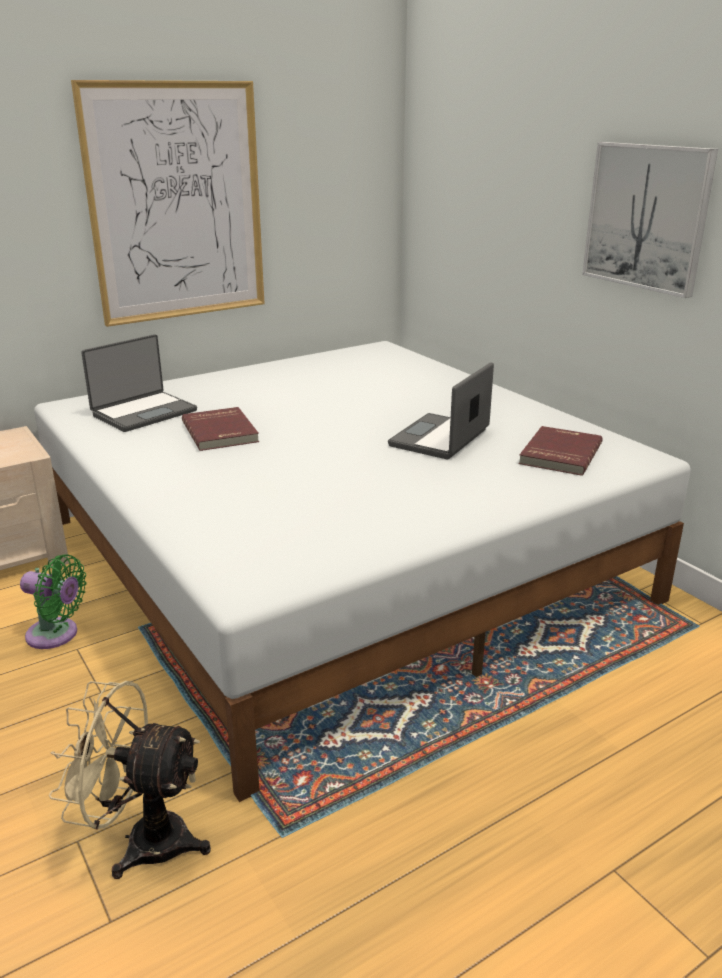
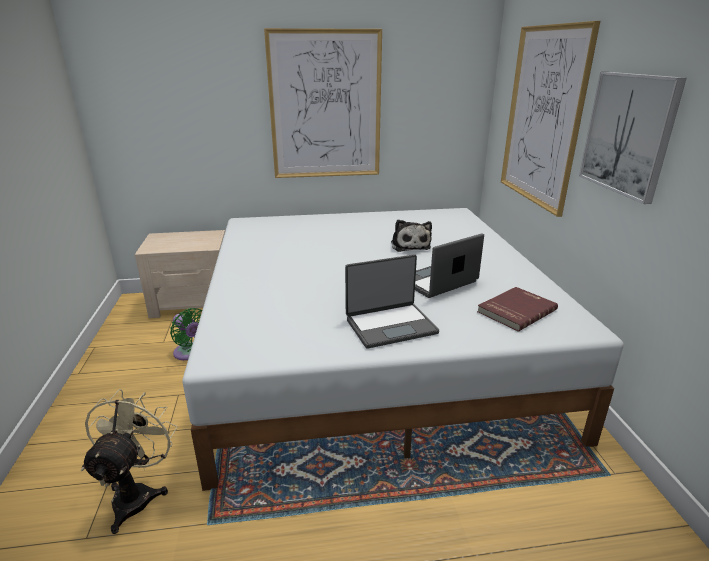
camera: 25 degrees right, 0 degrees up
(142, 840) = (137, 494): beige fan -> beige fan turned 60 degrees clockwise
(143, 413) = (276, 232): laptop -> laptop (390, 325)
(221, 432) = (306, 251): red book -> none
(360, 400) = (410, 245): none -> plush toy
(505, 202) = (543, 117): none -> picture

